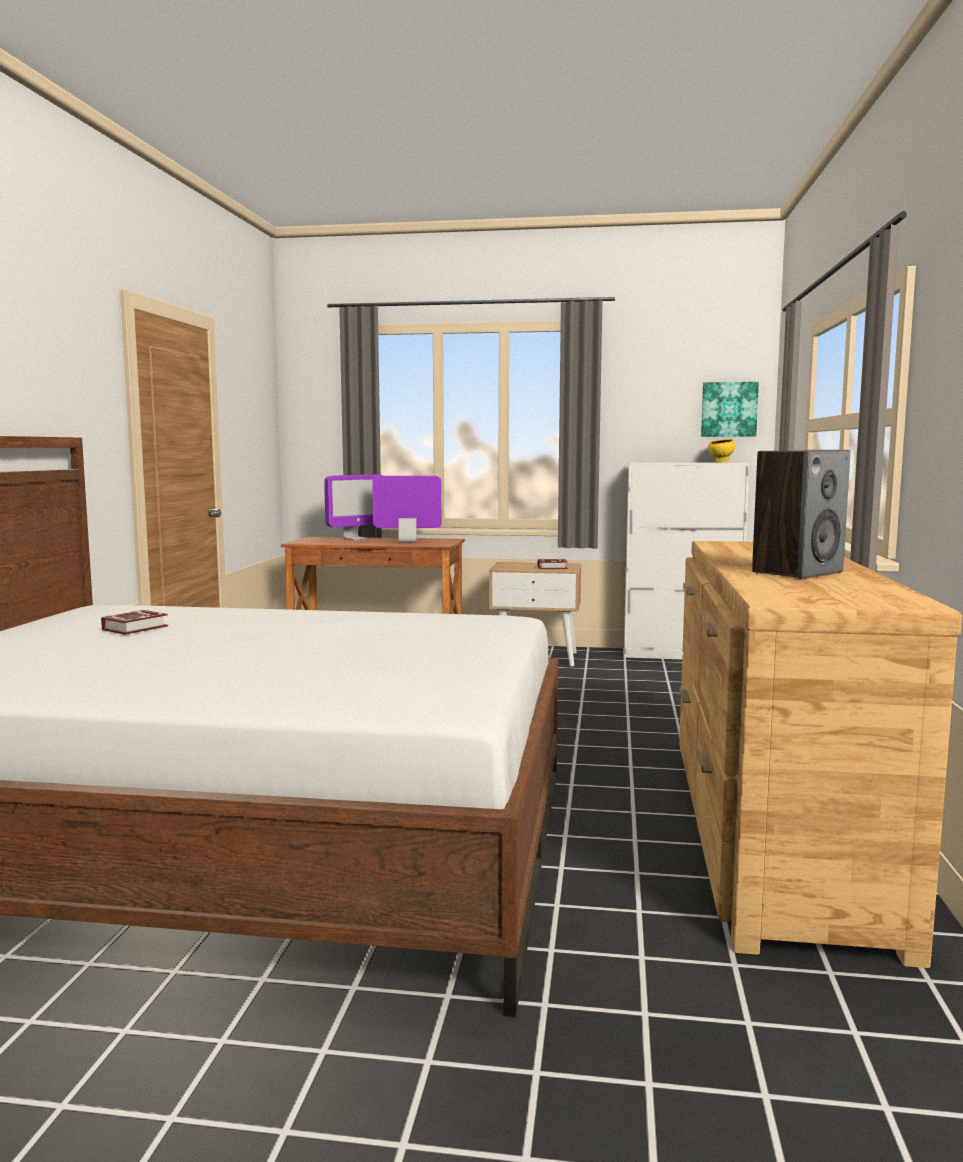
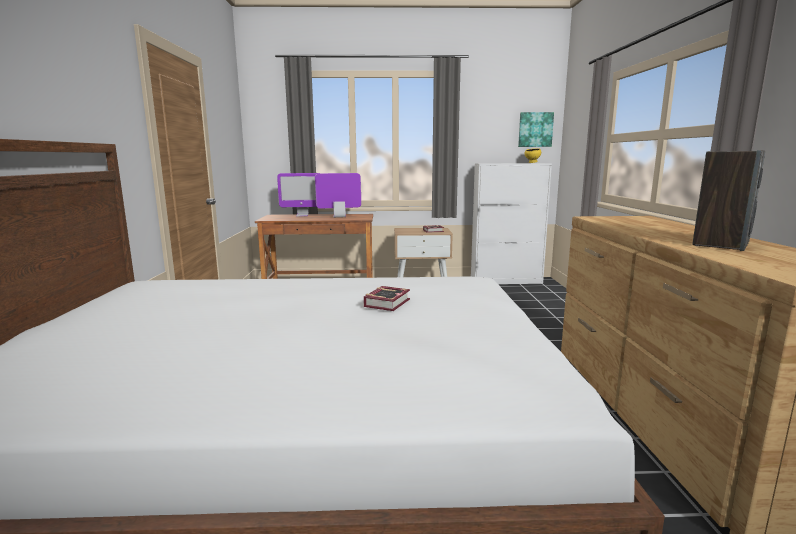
camera: 10 degrees left, 5 degrees up
(138, 628) = (190, 307): book -> book (389, 302)
(355, 539) = (302, 215): monitor -> monitor turned 45 degrees clockwise

